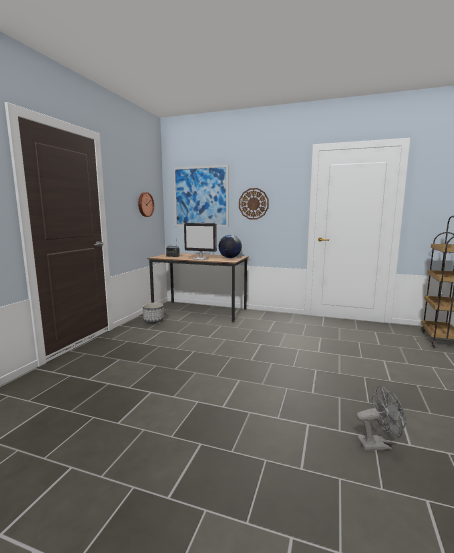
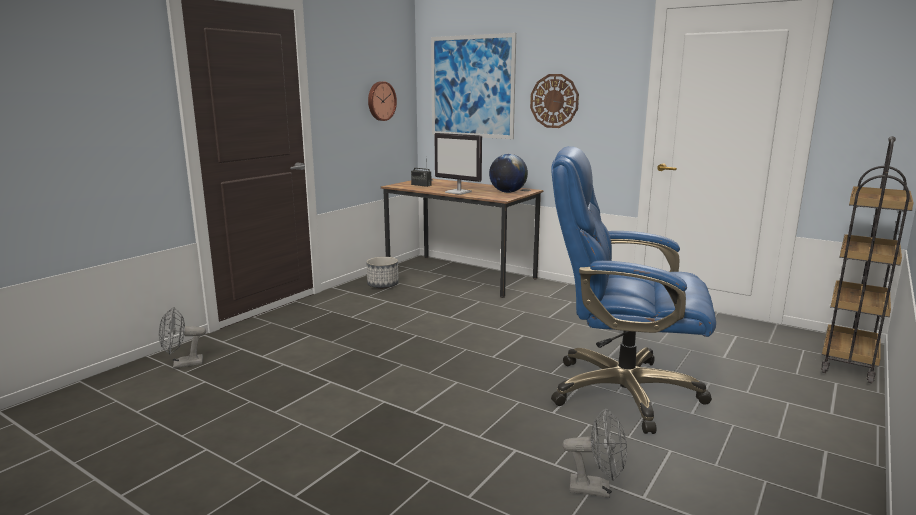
camera: 15 degrees right, 5 degrees up
(24, 394) = (182, 364): none -> grey fan
(343, 372) = (624, 391): none -> blue office chair

